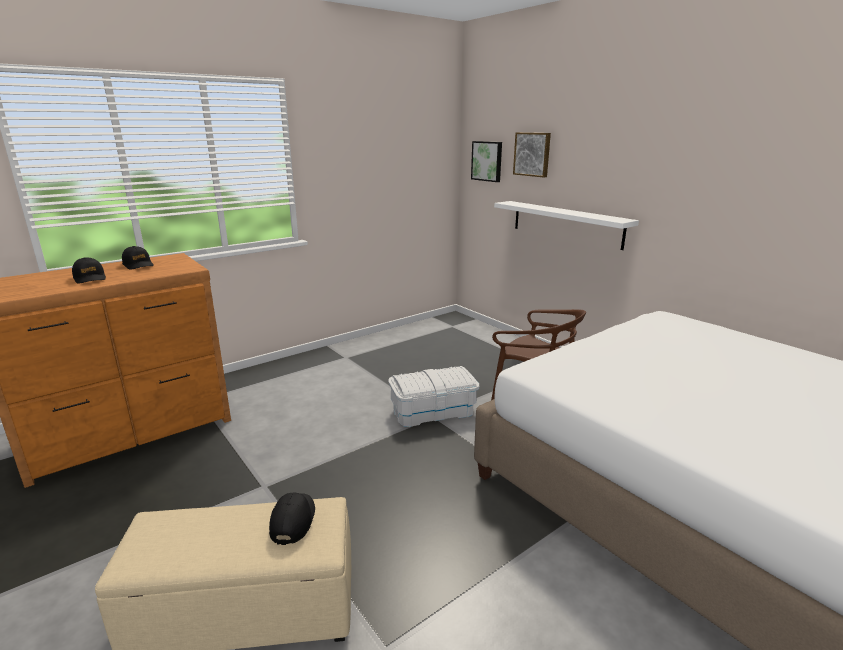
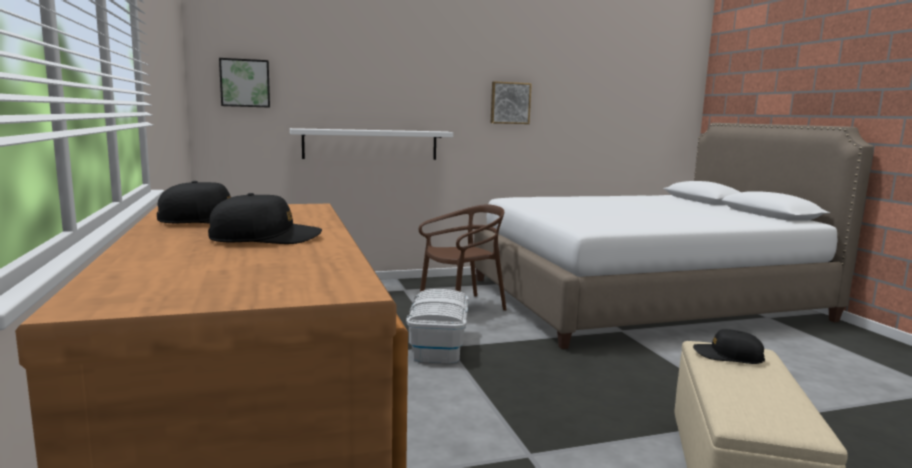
camera: 70 degrees left, 10 degrees down
(532, 154) = (318, 75): picture -> picture (510, 103)

